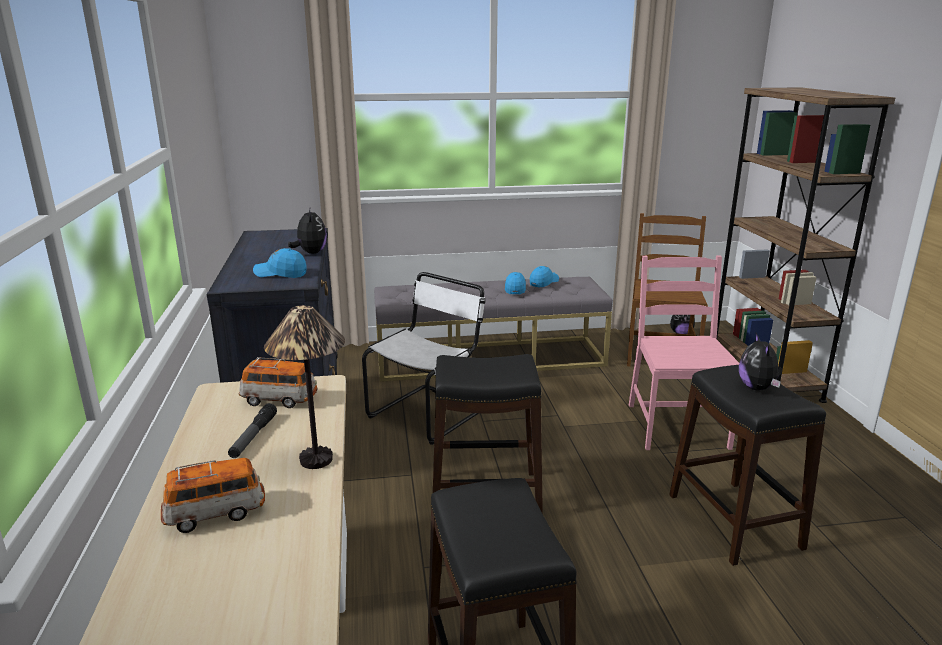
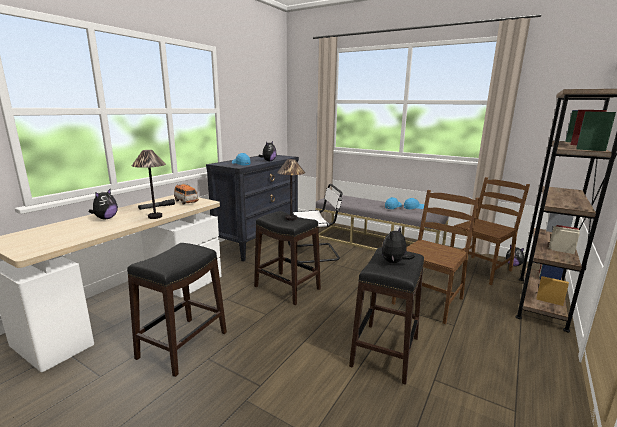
camera: 40 degrees right, 5 degrees down
(216, 513) = (106, 218): toy car -> plush toy
(493, 365) = (291, 218): none -> table lamp
(675, 425) = (428, 301): pink chair -> brown chair

